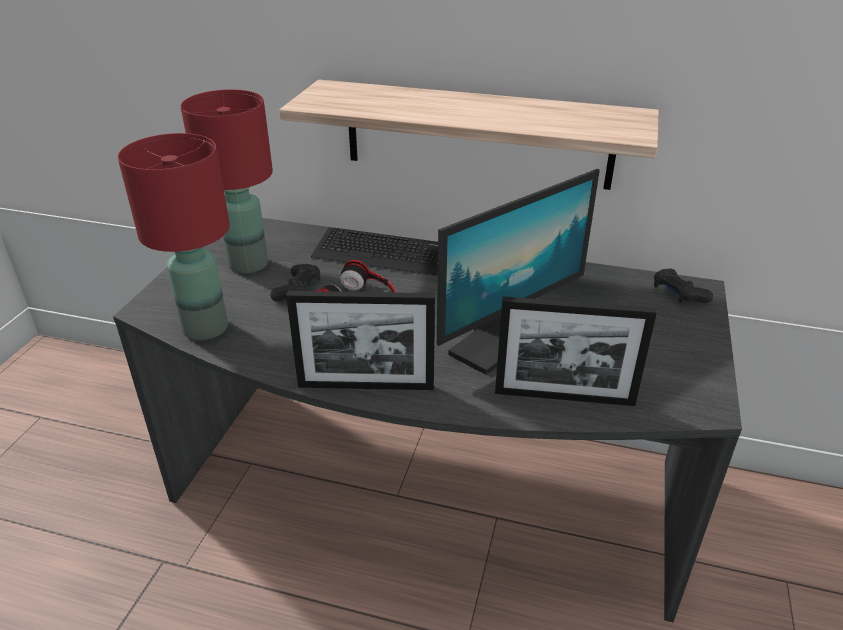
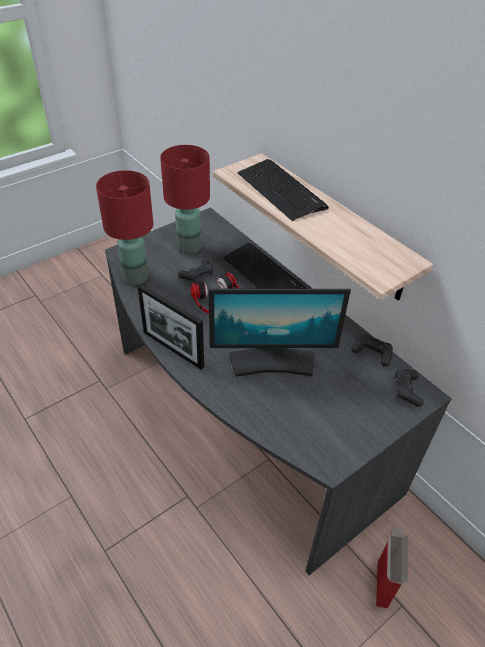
camera: 35 degrees right, 10 degrees up
(399, 101) = (281, 190): none -> keyboard
(564, 397) = (259, 412): picture frame -> none
(602, 277) = (372, 353): none -> black game controller
(746, 572) = (382, 583): none -> cardboard box

